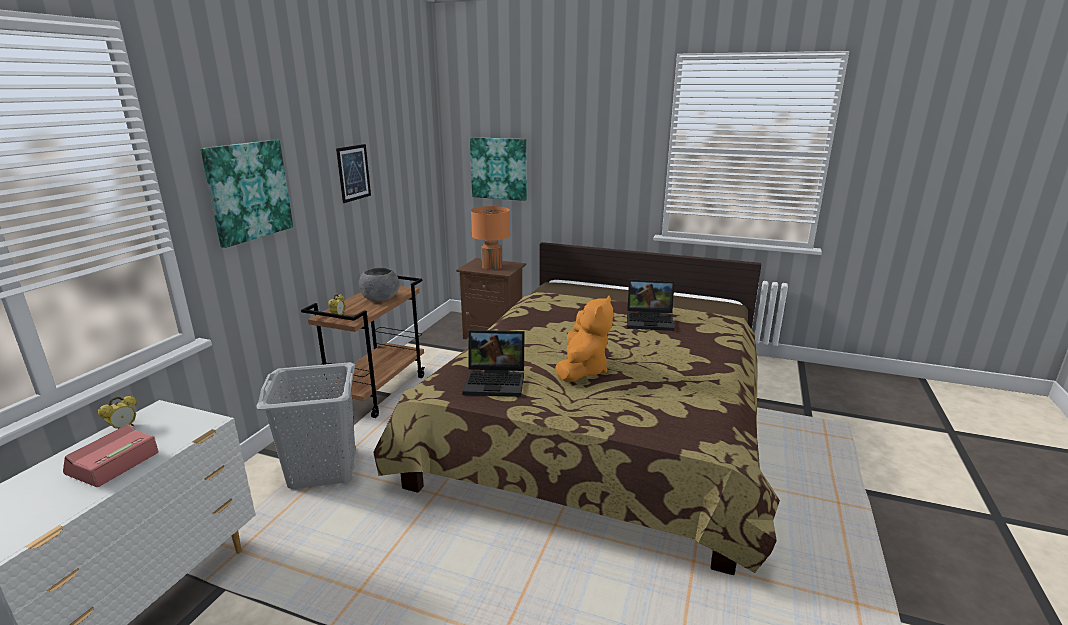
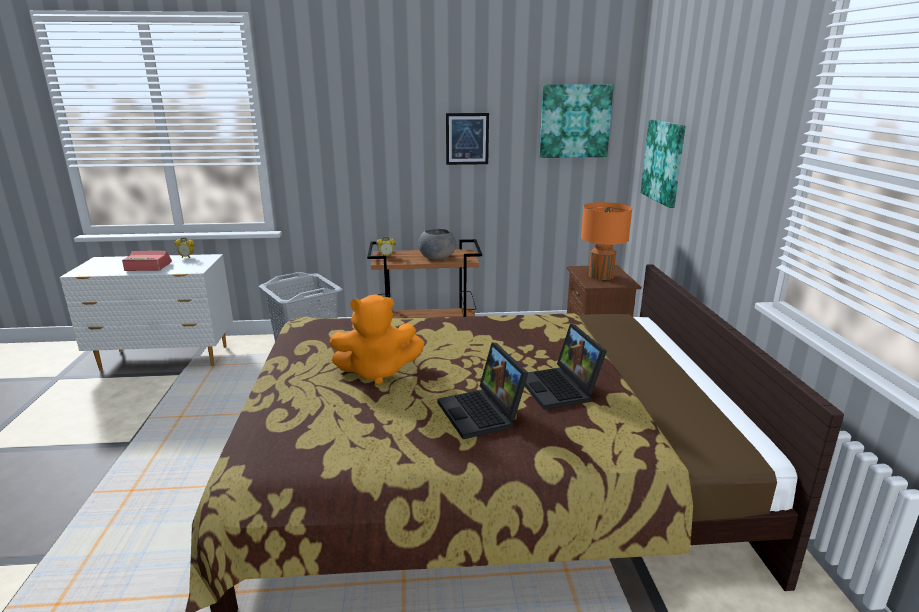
camera: 65 degrees right, 0 degrees up
(248, 191) = (337, 136): picture -> picture (575, 121)
(496, 381) = (328, 340): laptop -> laptop (483, 414)

